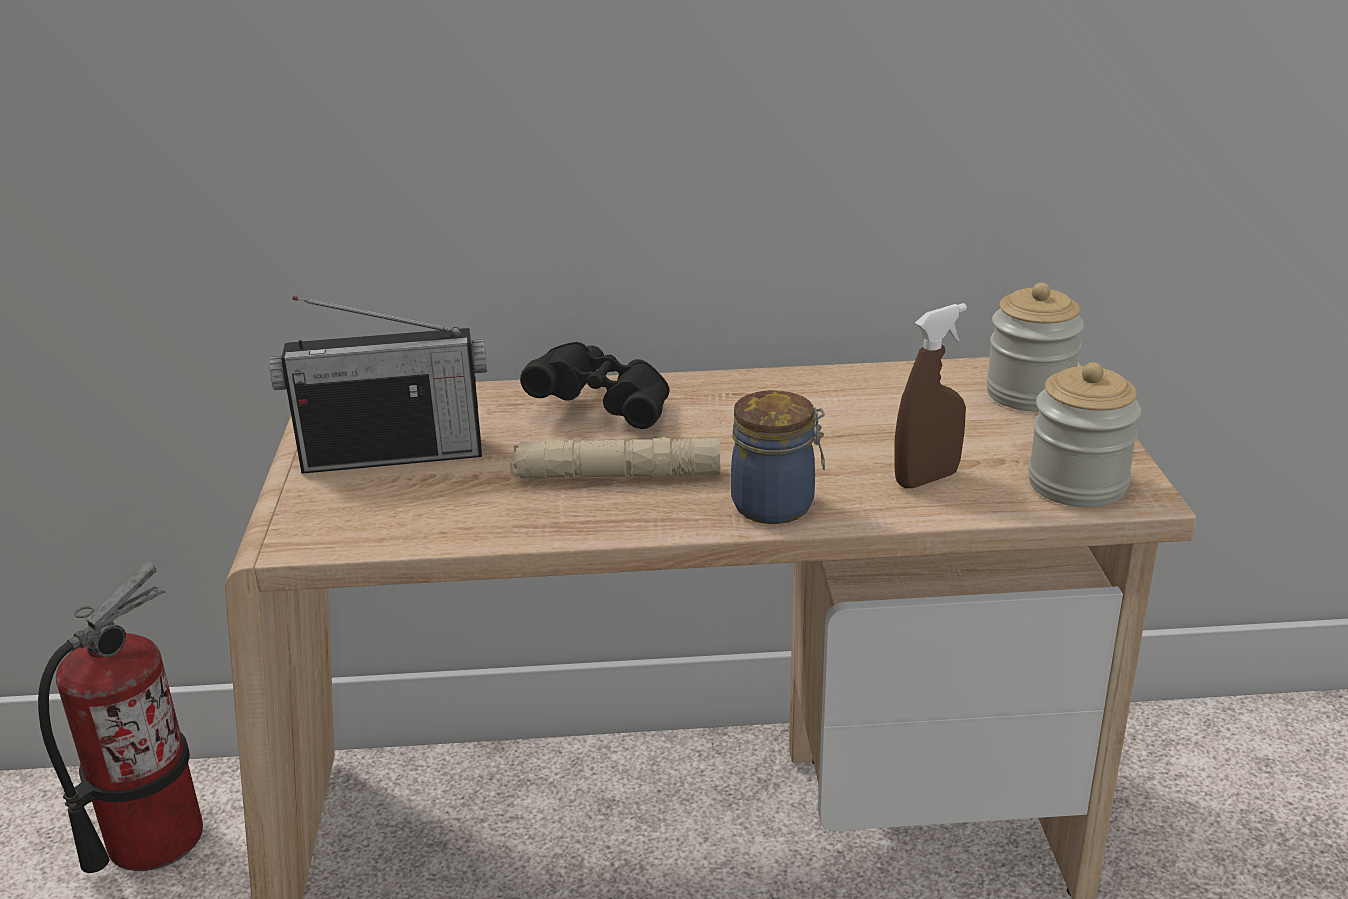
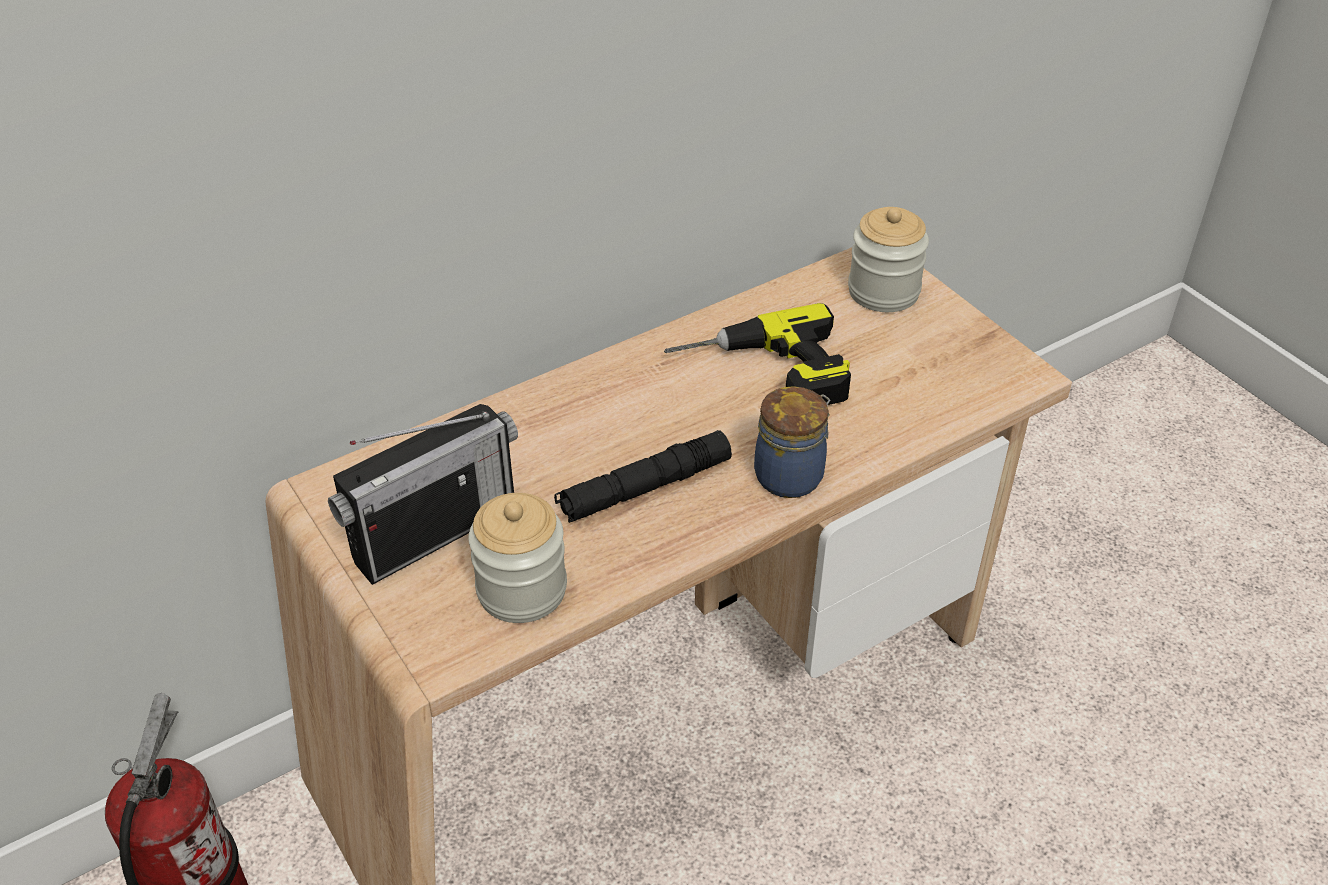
camera: 30 degrees left, 15 degrees up
(603, 407) = (569, 415): black binoculars -> none
(616, 475) = (644, 488): beige flashlight -> black flashlight
(827, 424) = (763, 375): none -> power drill
(926, 479) = (876, 408): brown spray bottle -> none
(1077, 484) = (979, 377): jar -> jar (522, 590)

